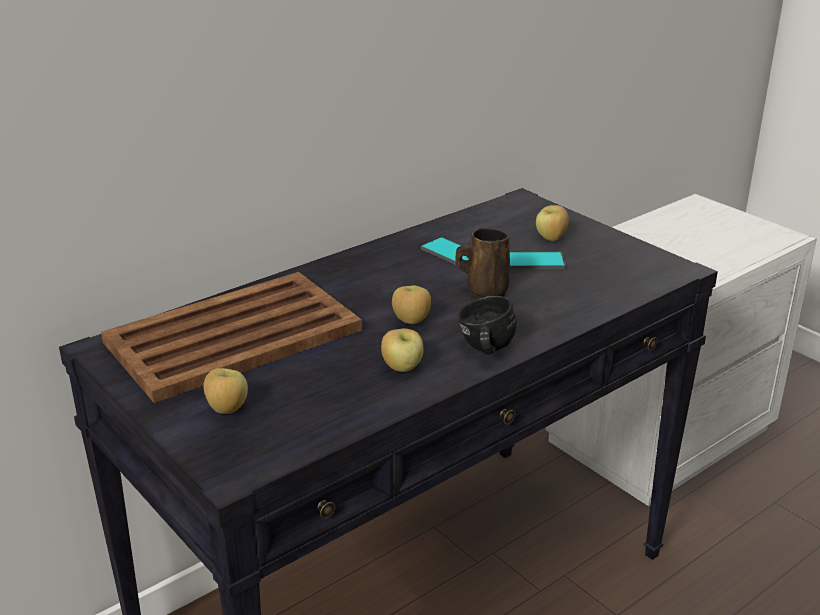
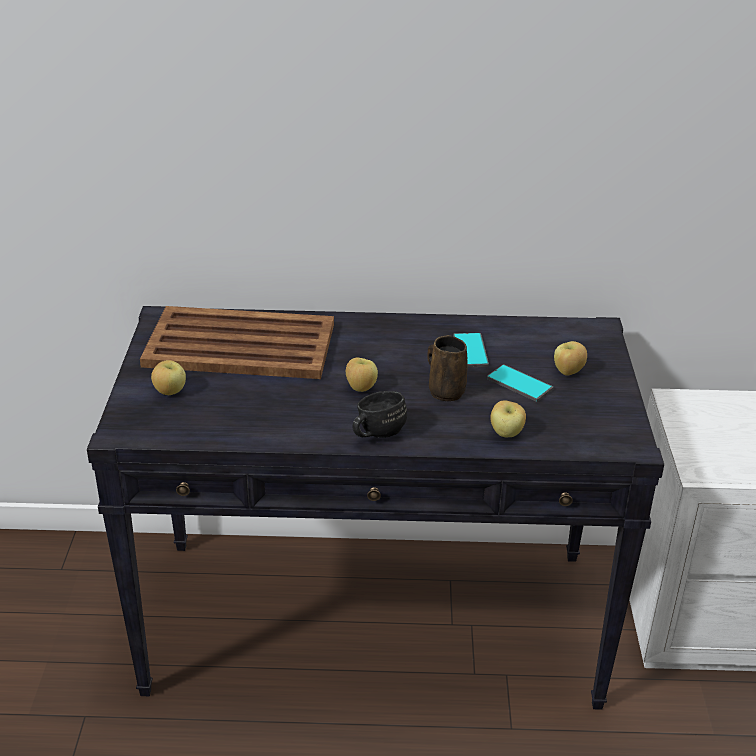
camera: 40 degrees right, 5 degrees up
(403, 368) = (304, 418): apple -> apple (506, 434)

